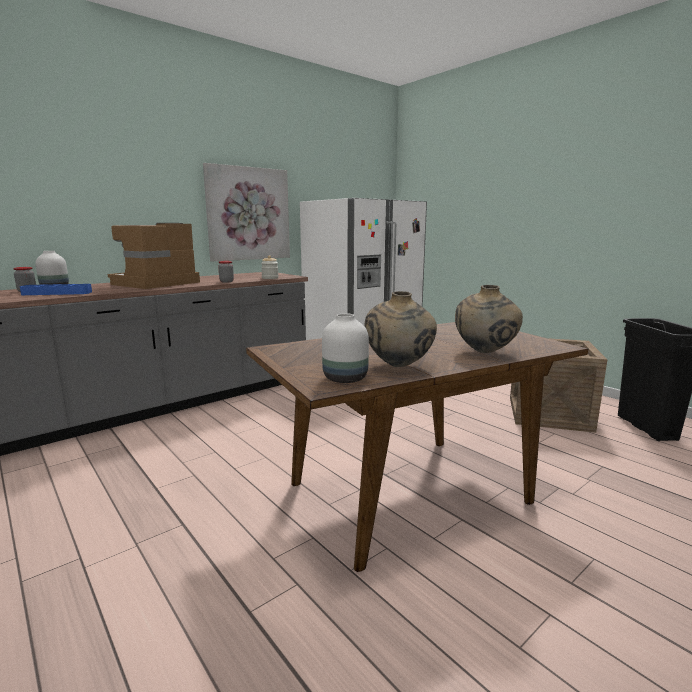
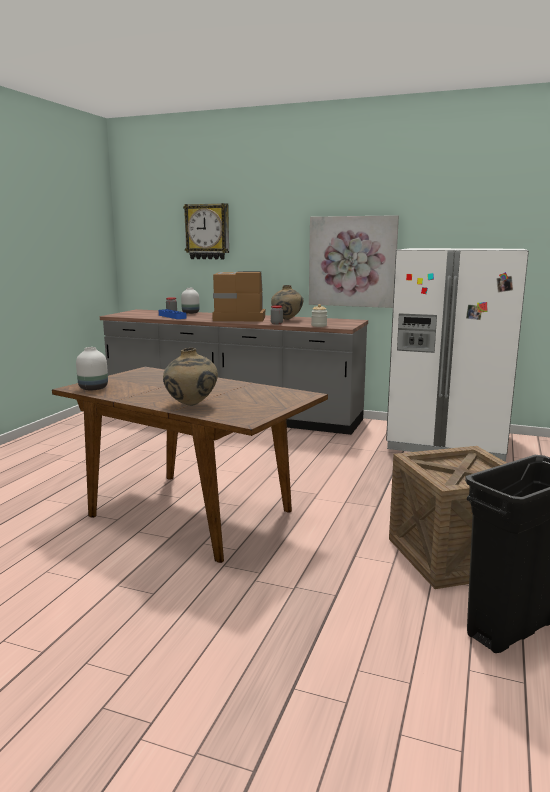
camera: 60 degrees right, 0 degrees up
(55, 170) = (207, 231): none -> wall clock
(399, 366) = (130, 393): beige vase -> beige vase (287, 320)

